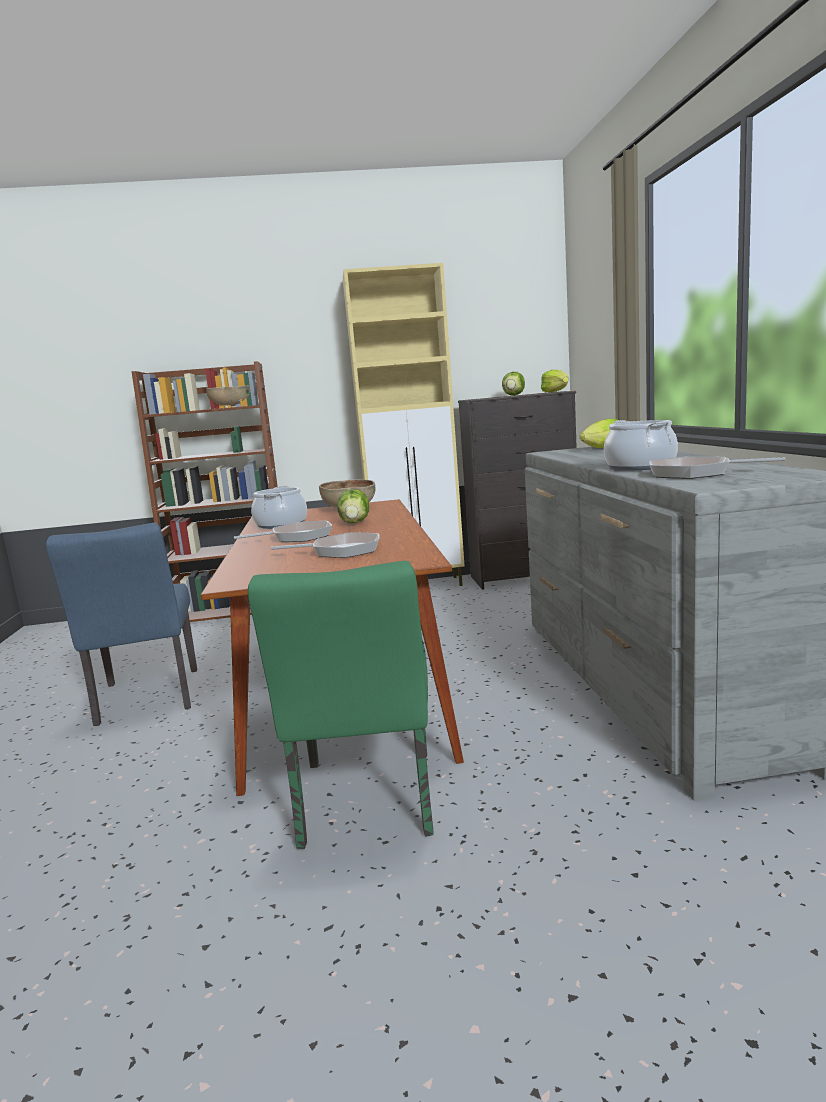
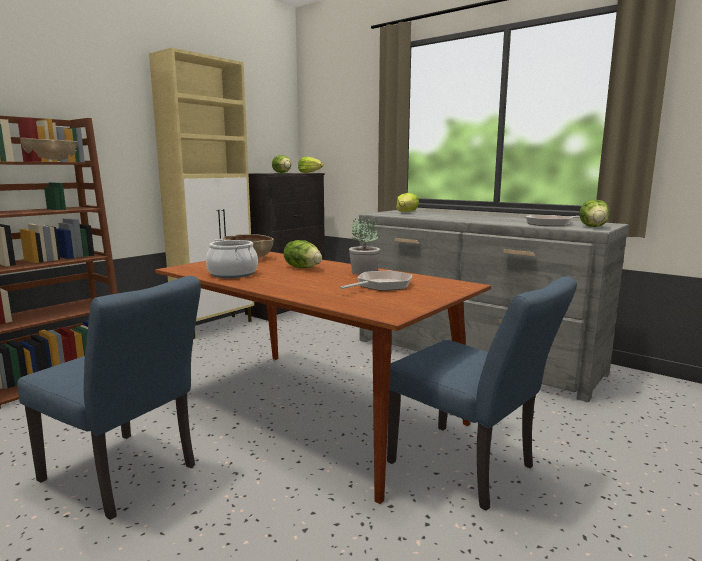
camera: 45 degrees left, 0 degrees up
(297, 537) = (296, 281): frying pan -> none
(366, 805) = (470, 469): green chair -> blue chair
(386, 533) = (363, 272): none -> potted plant
(640, 467) = (498, 221): cooking pot -> none
(735, 482) = (594, 227): none -> lettuce

